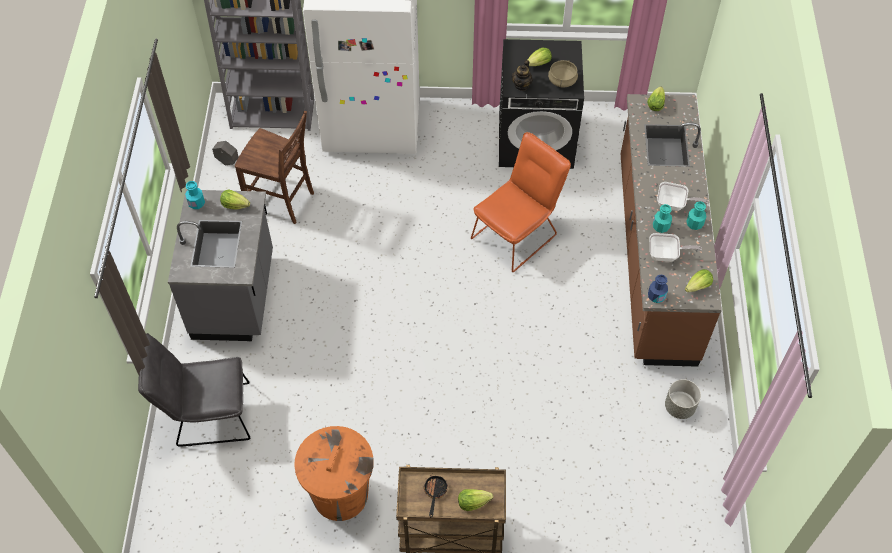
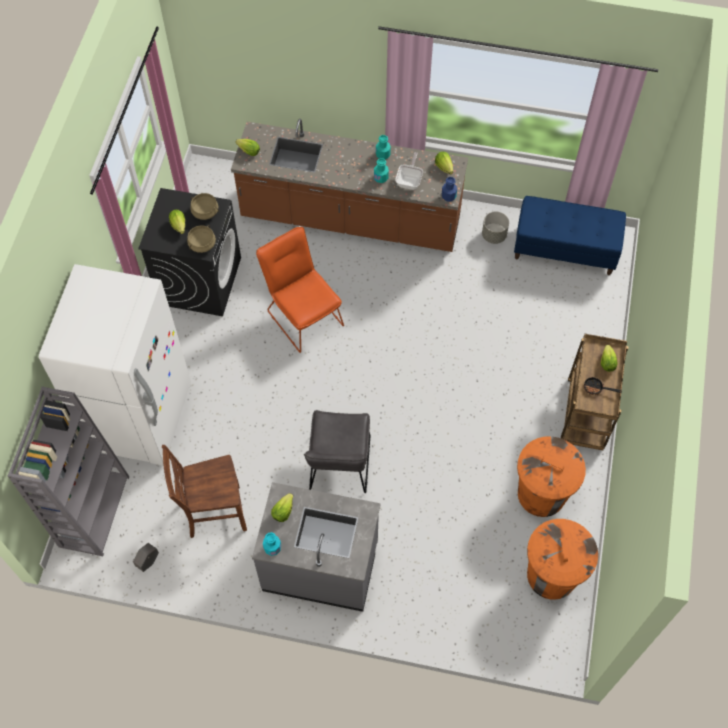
camera: 80 degrees left, 5 degrees up
(207, 415) = (448, 601): grey chair -> grey chair (339, 468)
(243, 514) = (551, 575): none -> orange trash can
(281, 200) = (213, 512): brown chair -> brown chair turned 135 degrees counterclockwise
(522, 85) = (202, 244): teapot -> beige cooking pot
(674, 204) = (360, 164): frying pan -> none
(684, 491) = (565, 249): none -> blue bench

